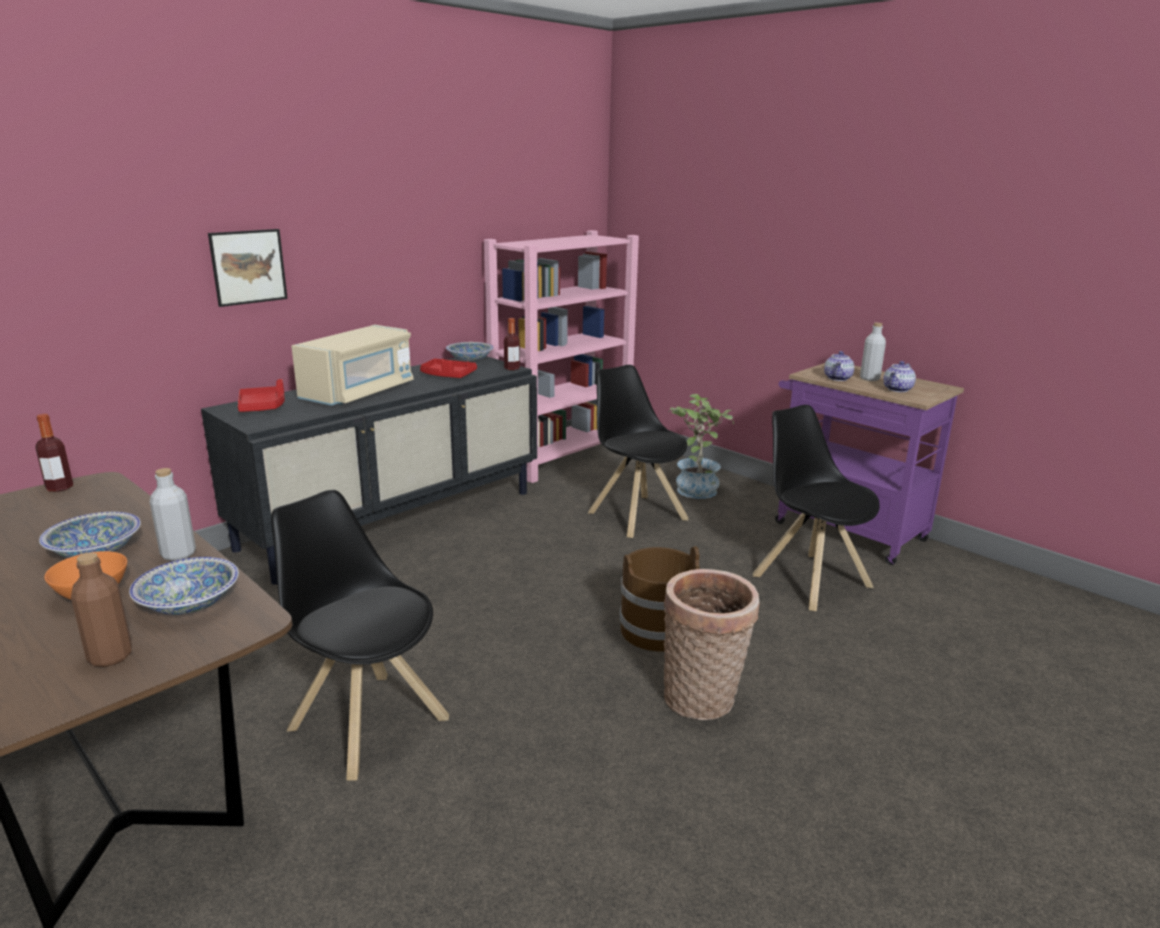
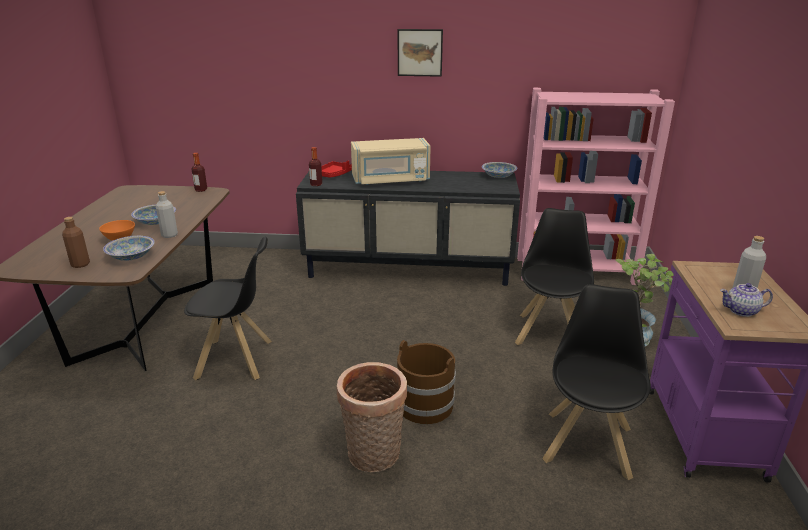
camera: 50 degrees right, 5 degrees up
(248, 267) = (348, 89): picture -> picture (420, 52)
(366, 721) = (237, 359): black chair -> black chair turned 90 degrees clockwise
(447, 376) = (458, 183): red tray -> none
(512, 368) = (508, 190): bottle -> bottle (316, 184)
(838, 378) = (709, 280): teapot -> none

